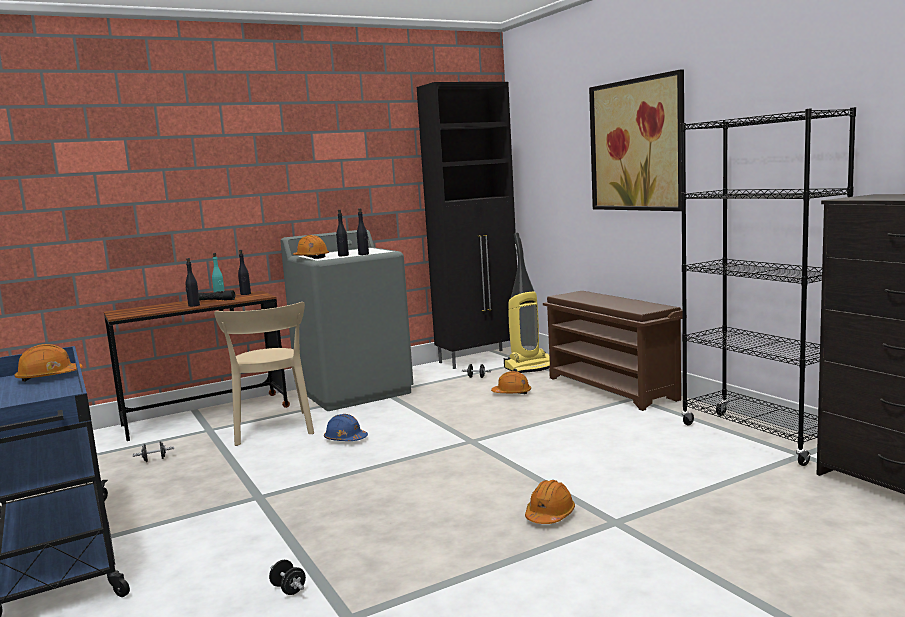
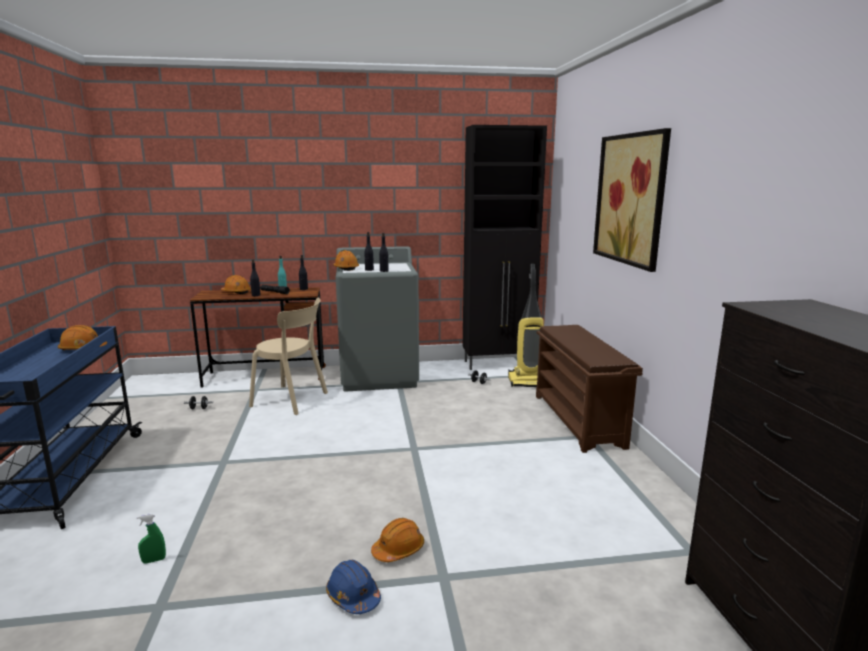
camera: 20 degrees right, 5 degrees up
(273, 430) = (292, 400): beige chair -> beige chair turned 75 degrees counterclockwise
(288, 589) = (154, 560): black dumbbell -> green spray bottle
(345, 439) = (329, 422): blue hard hat -> blue hard hat (353, 596)
(512, 393) = (491, 405): orange hard hat -> orange hard hat (236, 292)
(759, 438) = (665, 516): black bookcase -> none

